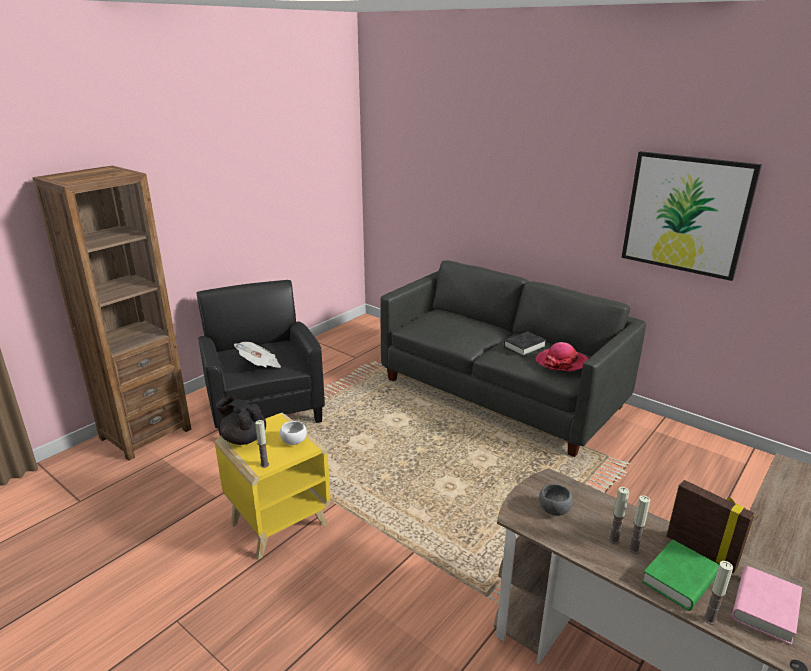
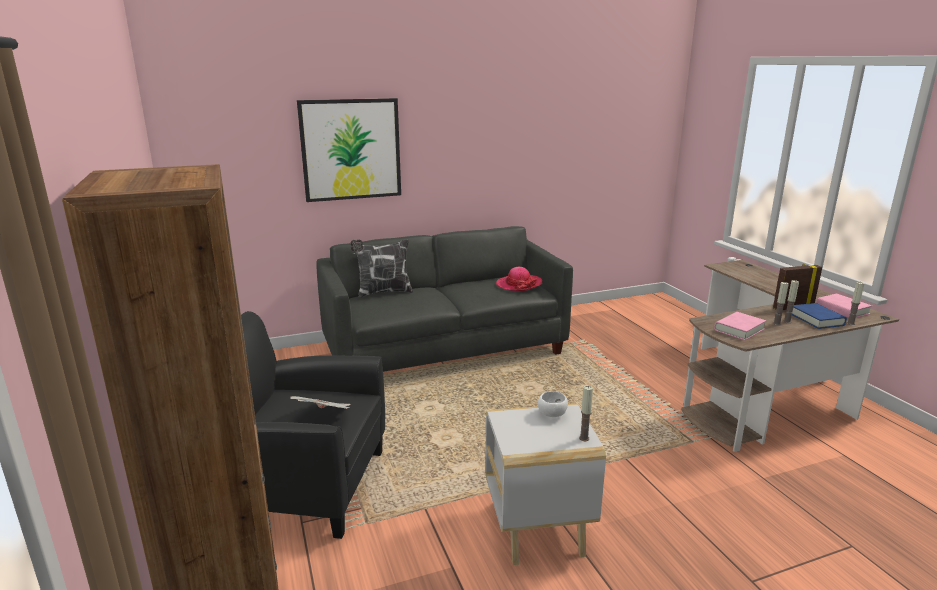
camera: 60 degrees left, 5 degrees down
(244, 438) = (522, 441): black teapot -> none
(280, 523) = (536, 526): yellow side table -> white side table
(459, 315) = (383, 292): none -> pillow
(524, 346) = (478, 287): black book -> none
(553, 509) = (739, 329): grey bowl -> pink book
(679, 579) = (816, 319): green book -> blue book
(686, 214) = (536, 144): picture -> picture (351, 149)

